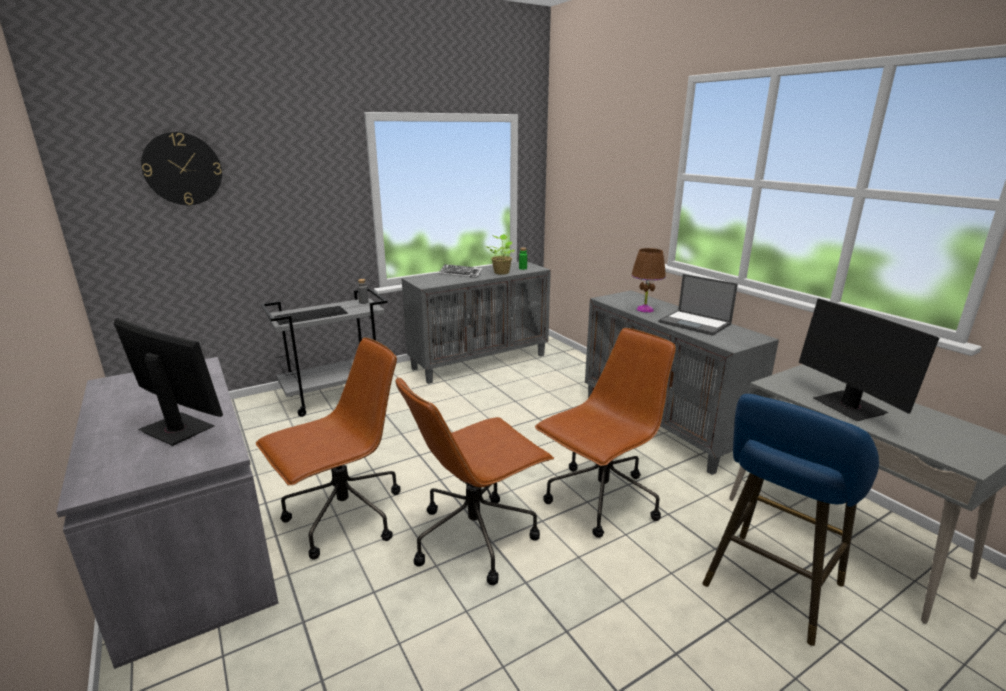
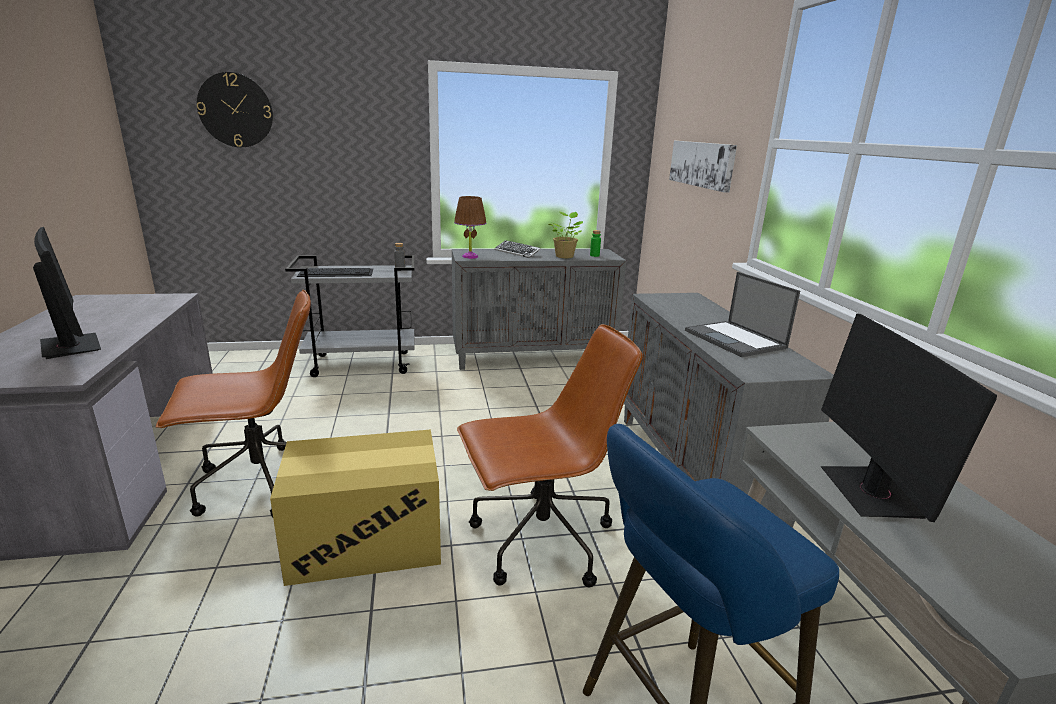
camera: 20 degrees right, 0 degrees up
(476, 536) = (365, 541): brown office chair -> cardboard box
(608, 189) = (702, 164): none -> picture
(645, 309) = (686, 315): brown table lamp -> brown table lamp (470, 256)

